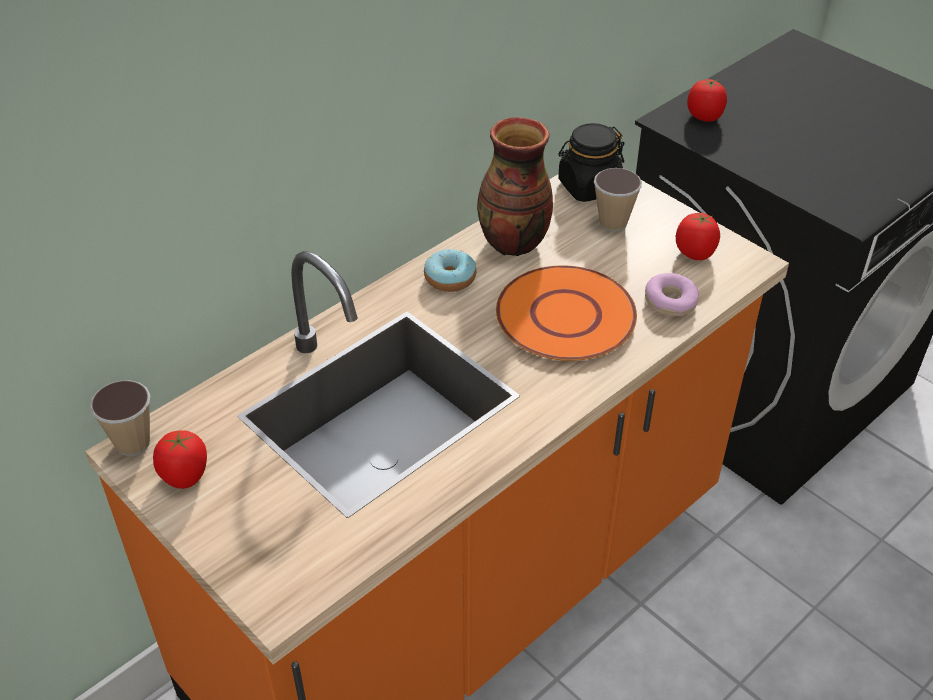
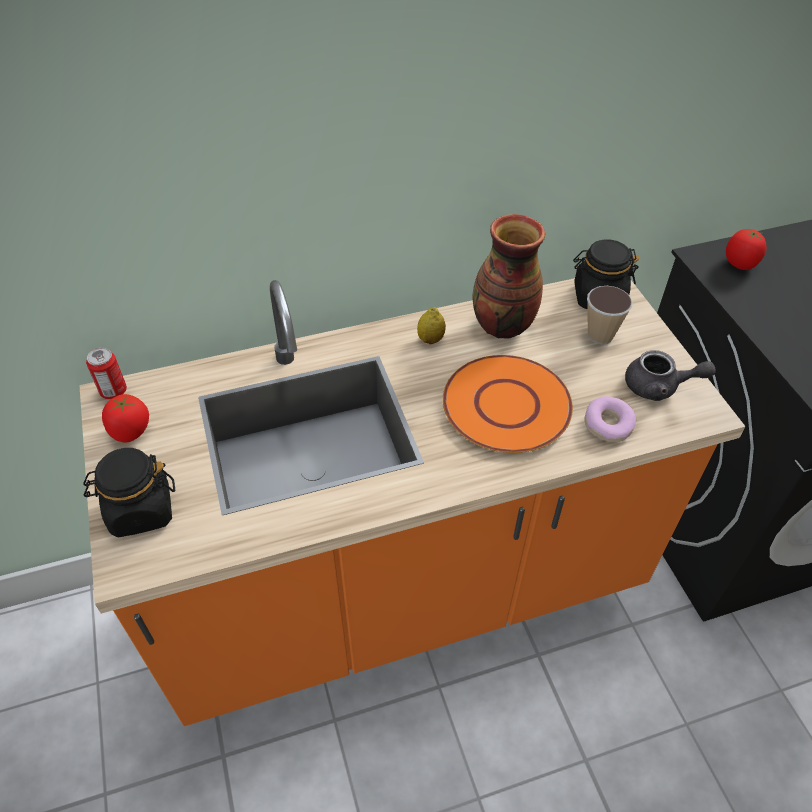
camera: 25 degrees right, 5 degrees up
(133, 443) = (113, 391): cup -> can
(255, 547) = (140, 510): none -> black jar
(450, 278) = (430, 339): donut -> lemon
(695, 253) = (659, 387): tomato -> grey teapot

